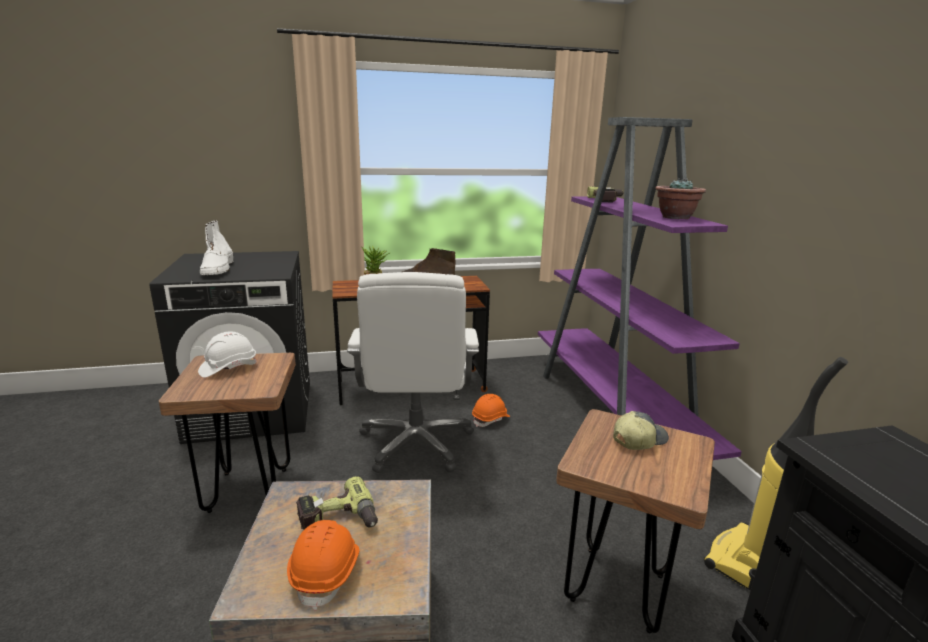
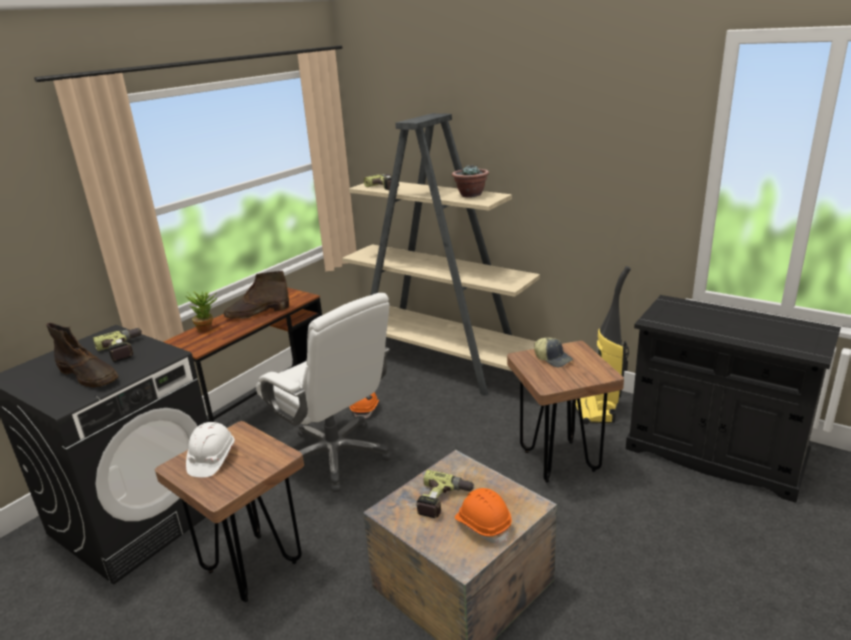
camera: 40 degrees left, 5 degrees up
(218, 269) = (89, 376): white boot -> brown boot
(266, 263) = (124, 349): none -> power drill
(613, 413) = (440, 361): purple bookcase -> beige bookcase
(638, 439) = (553, 359): cap -> cap turned 120 degrees clockwise

